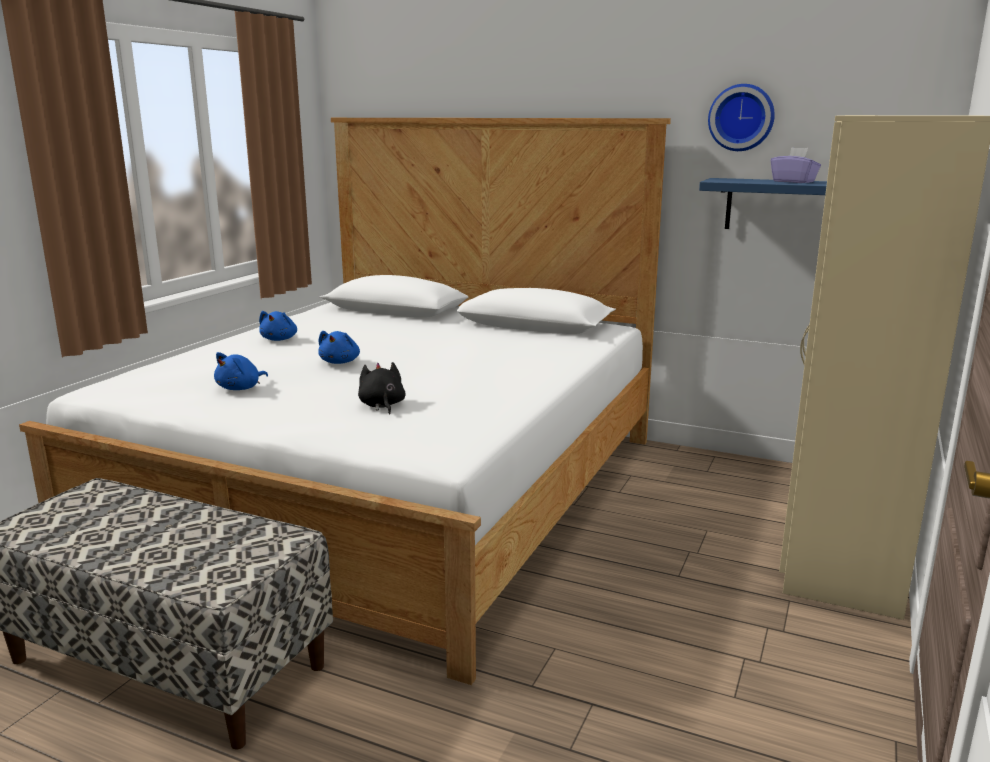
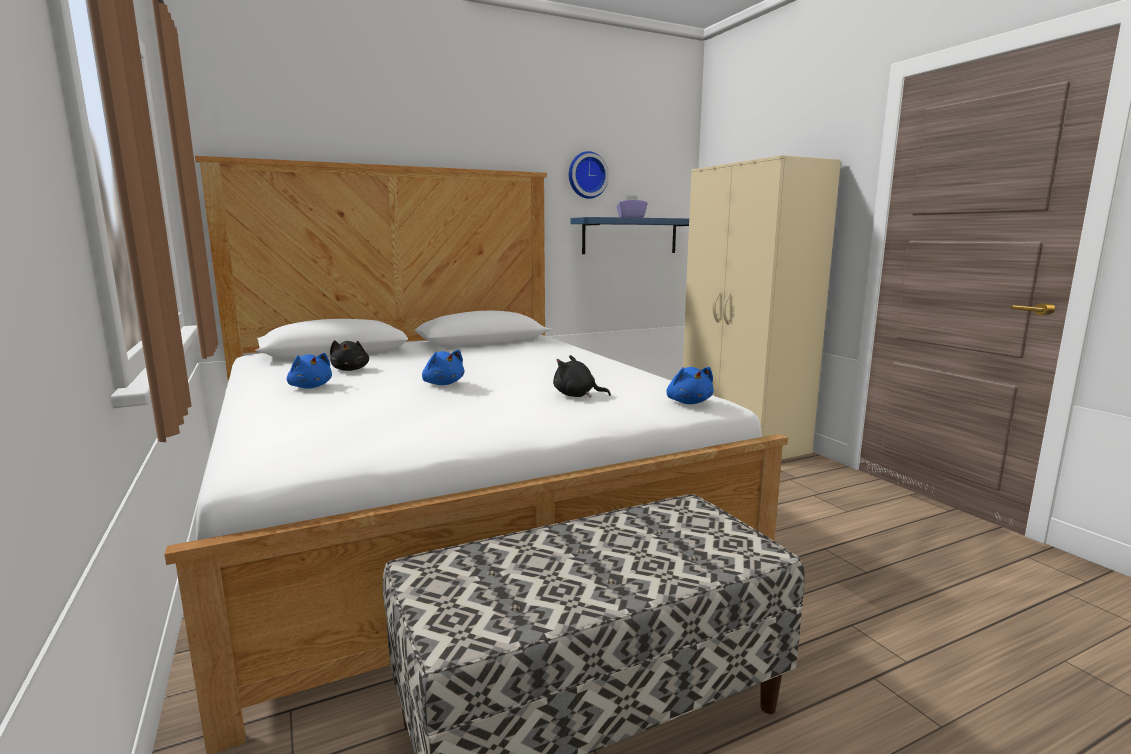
camera: 50 degrees left, 5 degrees down
(241, 388) = (428, 418): blue plush toy -> blue plush toy (688, 402)
(349, 330) = (350, 369): none -> black plush toy

